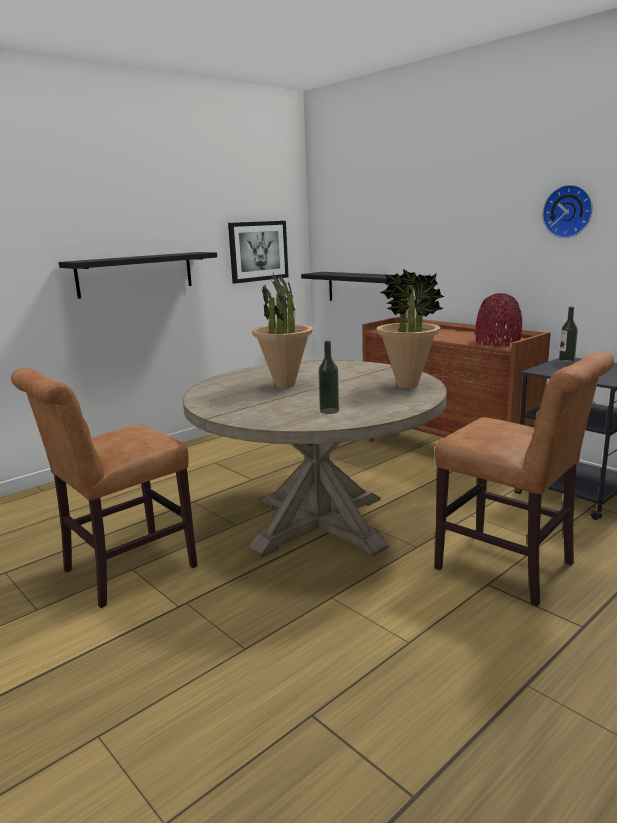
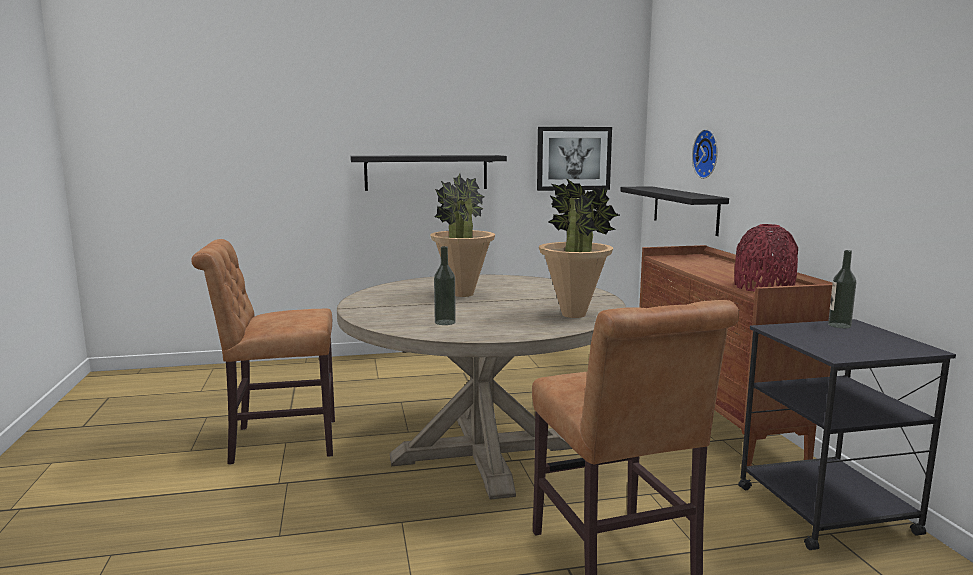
camera: 30 degrees right, 5 degrees down
(568, 211) = (873, 121): wall clock -> wall clock (708, 154)

